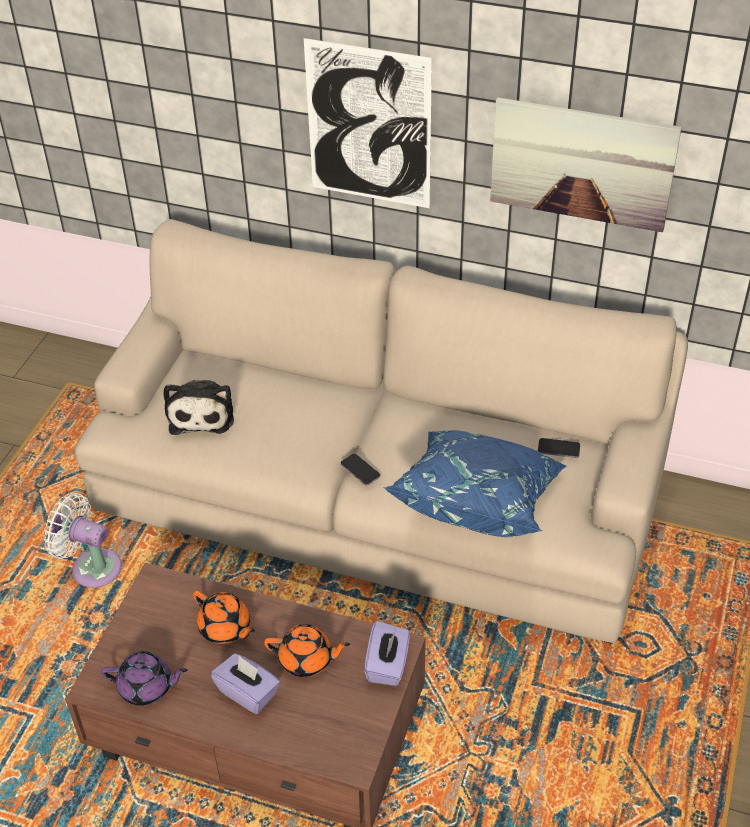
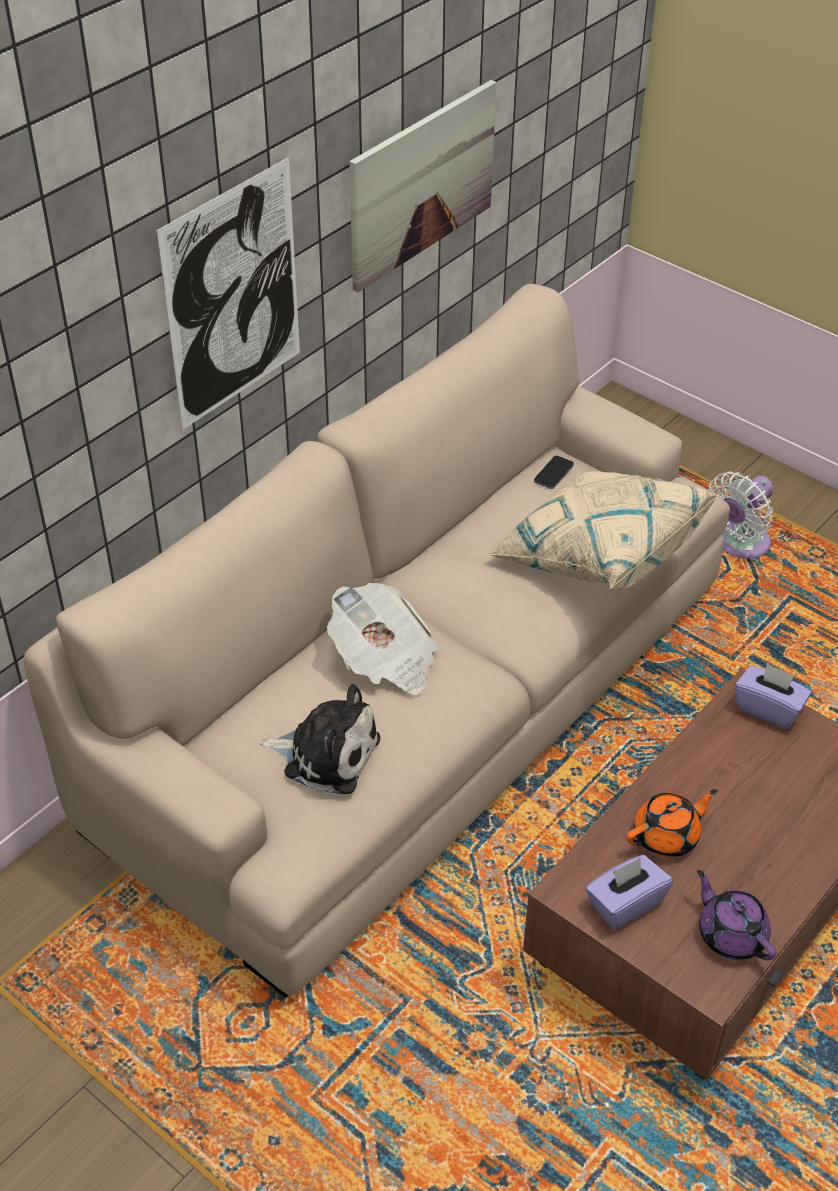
camera: 70 degrees left, 0 degrees up
(92, 567) = (384, 1029): white fan -> white fan (739, 545)
(147, 687) = (731, 934): purple teapot -> purple teapot turned 60 degrees counterclockwise
(248, 693) = (768, 838): purple tissue box -> purple tissue box (625, 903)
(301, 415) = (384, 660): none -> newspaper
(307, 660) = (739, 773): orange teapot -> none
(360, 470) = (500, 636): phone -> none
(478, 500) = (597, 554): blue pillow -> beige pillow

